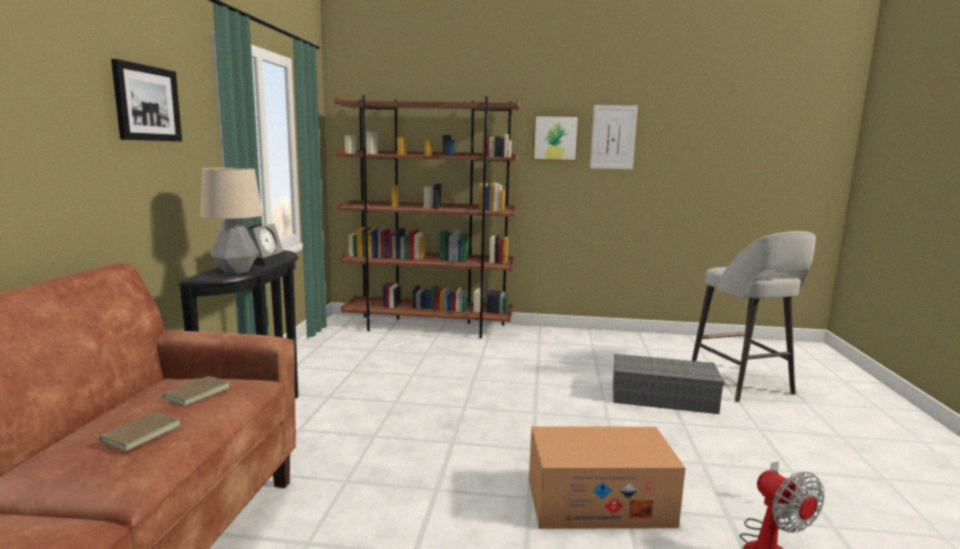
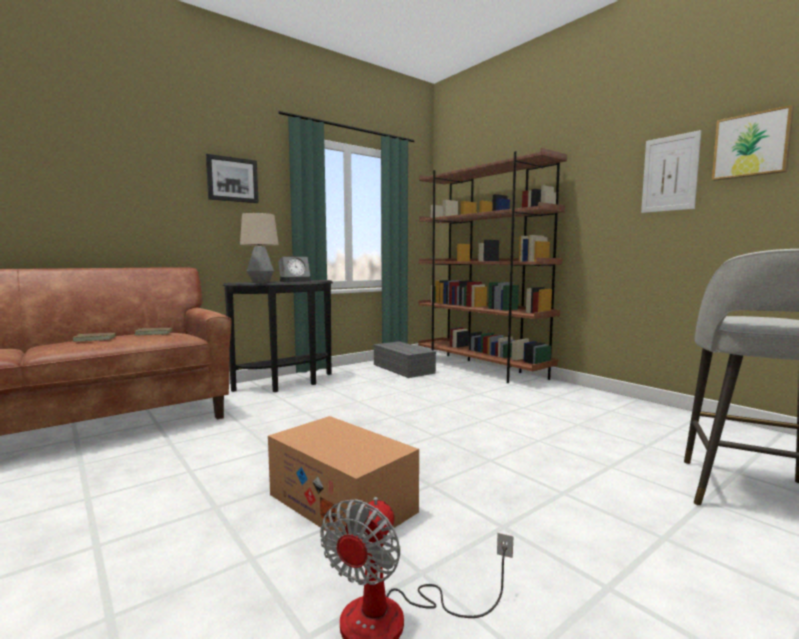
camera: 45 degrees right, 5 degrees down
(555, 138) = (604, 184): picture -> picture (751, 145)
(664, 397) = (595, 468): grey storage box -> grey storage box (404, 369)

